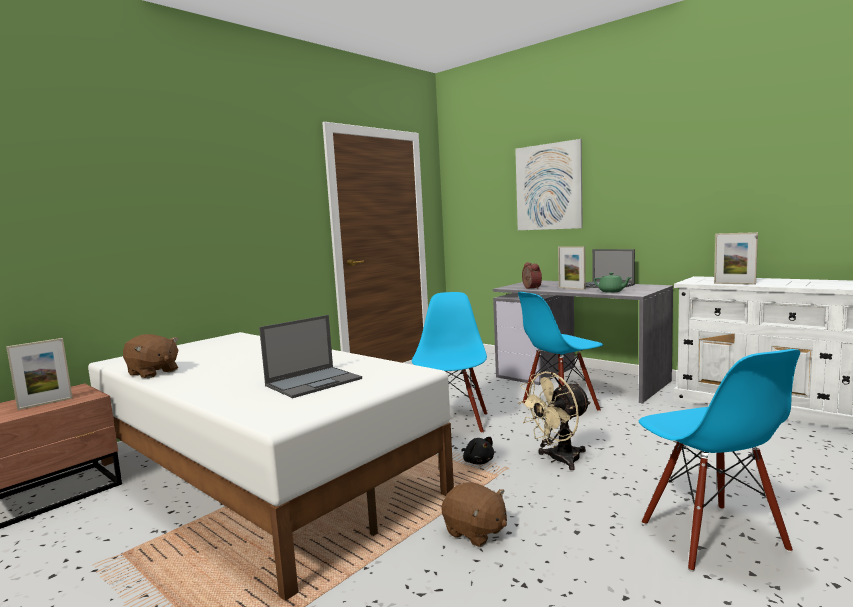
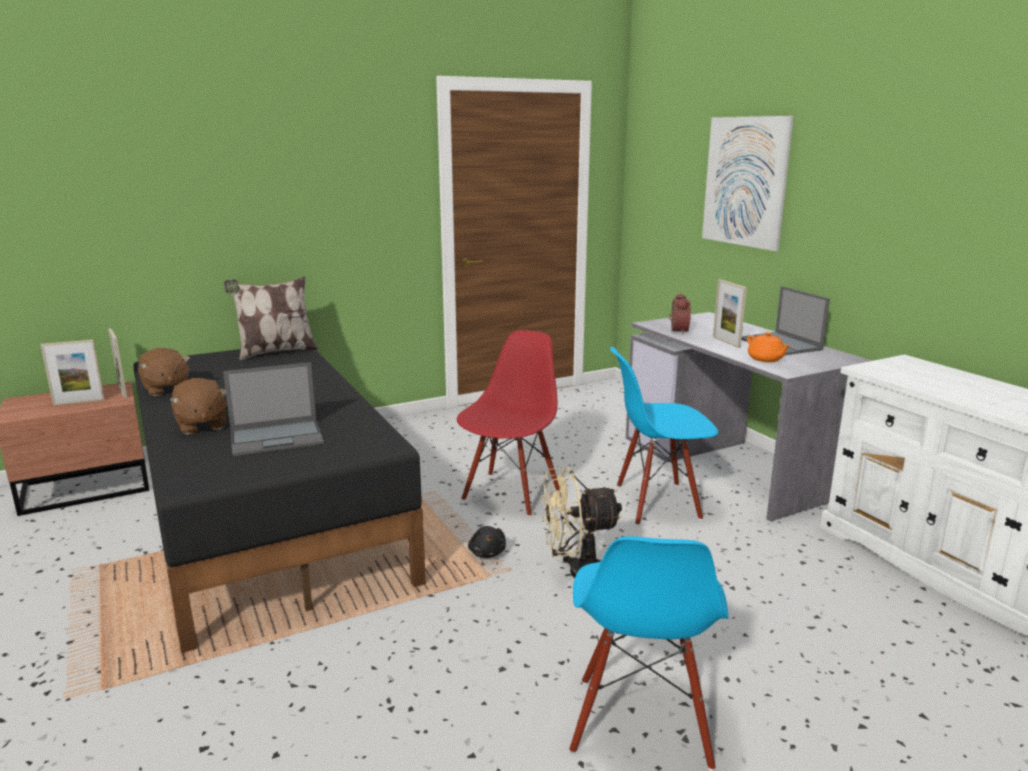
camera: 20 degrees right, 10 degrees up
(224, 340) = (275, 352): none -> pillow
(262, 476) = (268, 513): white bed -> black bed
(453, 423) = (510, 494): blue chair -> red chair
(475, 532) = (402, 636): brown plush toy -> brown plush toy (201, 425)
(611, 291) = (765, 359): green teapot -> orange teapot
(734, 284) = (921, 385): picture frame -> picture frame (122, 391)

